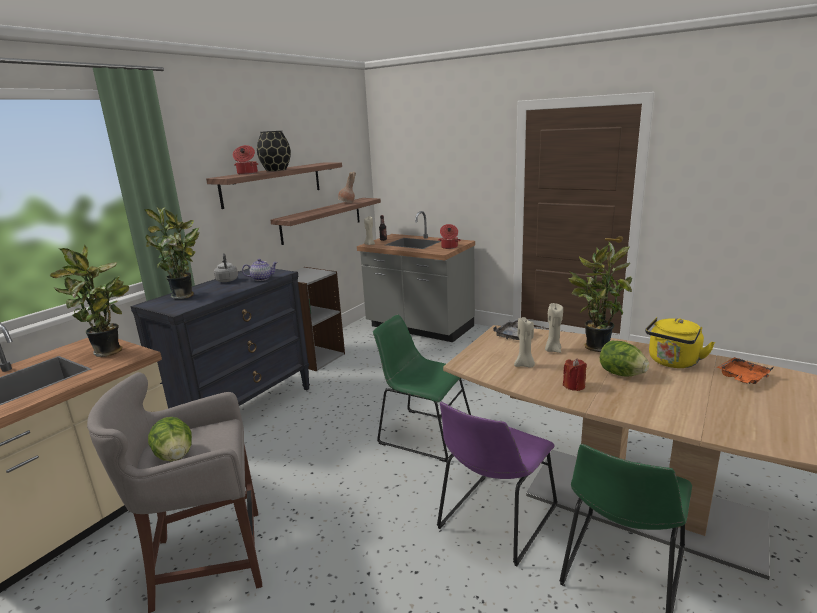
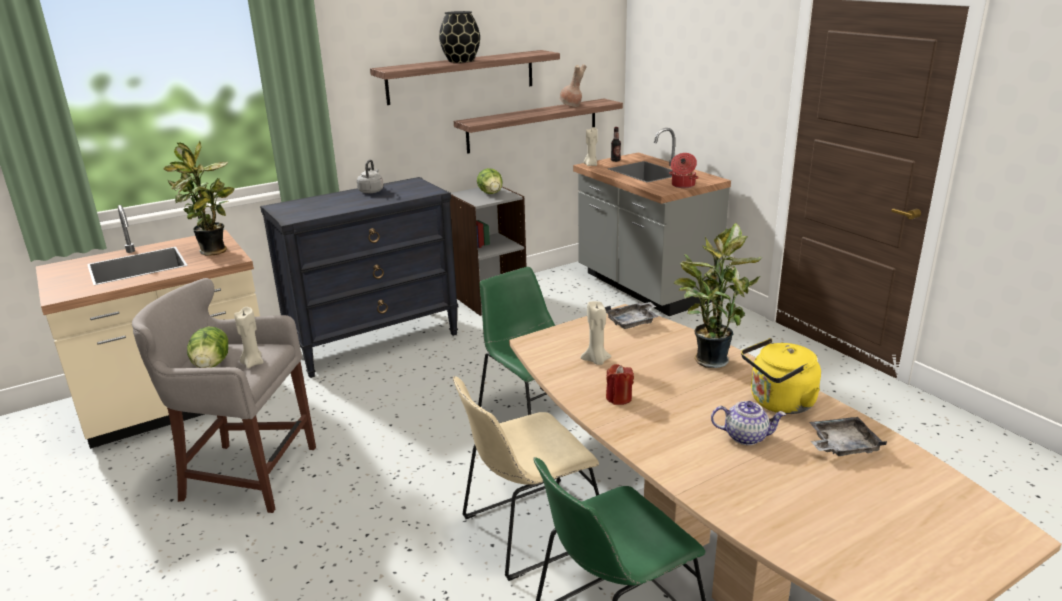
camera: 25 degrees right, 5 degrees up
(185, 296) = (315, 203): potted plant -> none
(247, 173) = (420, 64): cooking pot -> none
(262, 278) = (405, 195): teapot -> teapot (746, 436)
(495, 520) = (528, 530): purple chair -> beige chair
(552, 350) = (652, 351): beige candle -> beige candle (252, 363)
(621, 374) = (693, 400): lettuce -> lettuce (491, 193)
(742, 378) = (842, 445): orange tray -> grey tray

